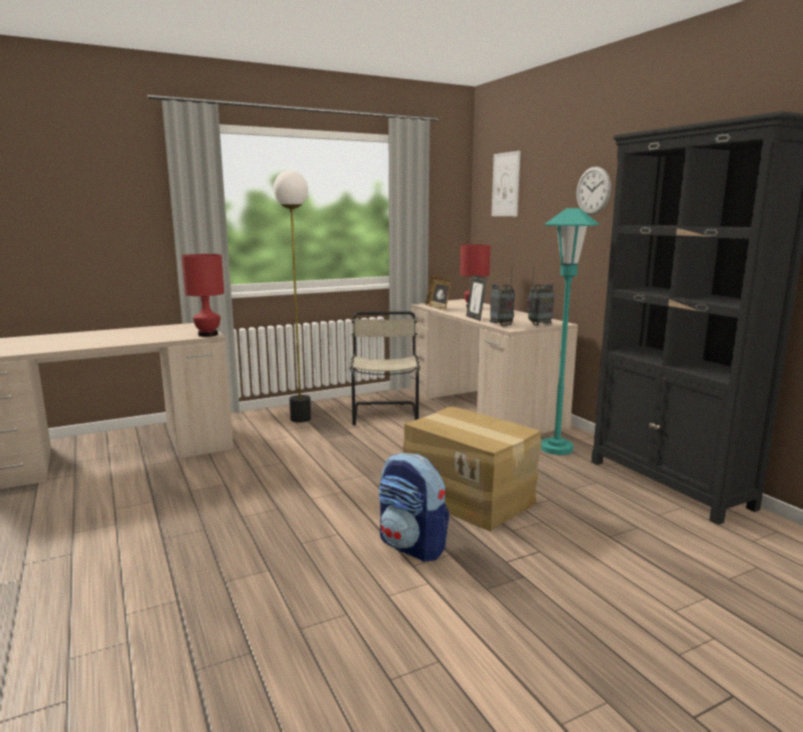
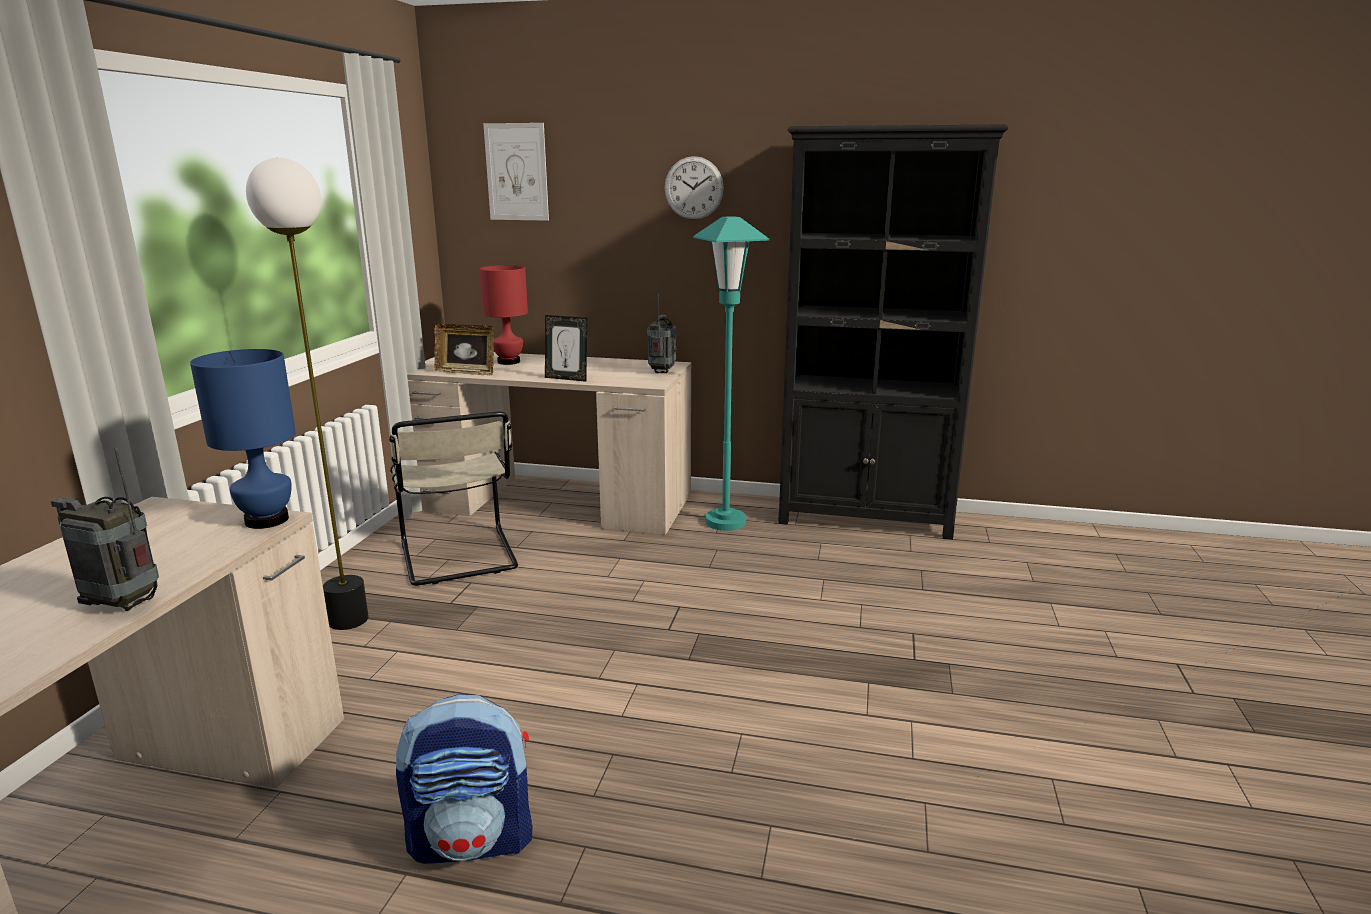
camera: 50 degrees left, 5 degrees up
(208, 334) = (267, 520): red table lamp -> blue table lamp
(385, 413) = (459, 558): beige chair -> beige chair turned 150 degrees counterclockwise
(412, 546) = (827, 696): backpack -> backpack (473, 840)
(470, 497) = (765, 615): cardboard box -> none
(501, 325) = (626, 381): radio -> radio (123, 604)

